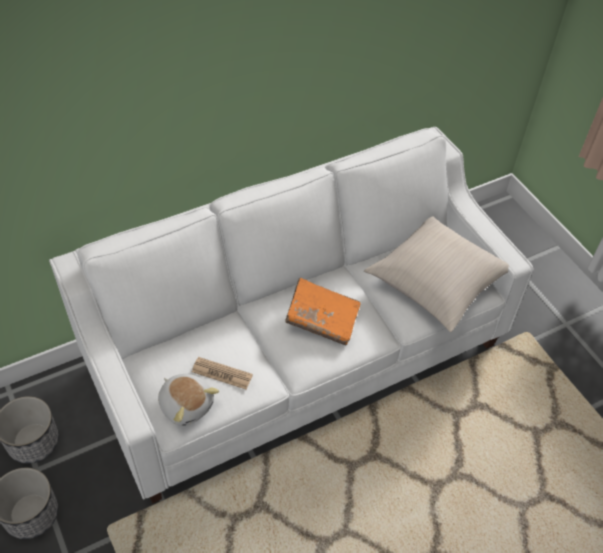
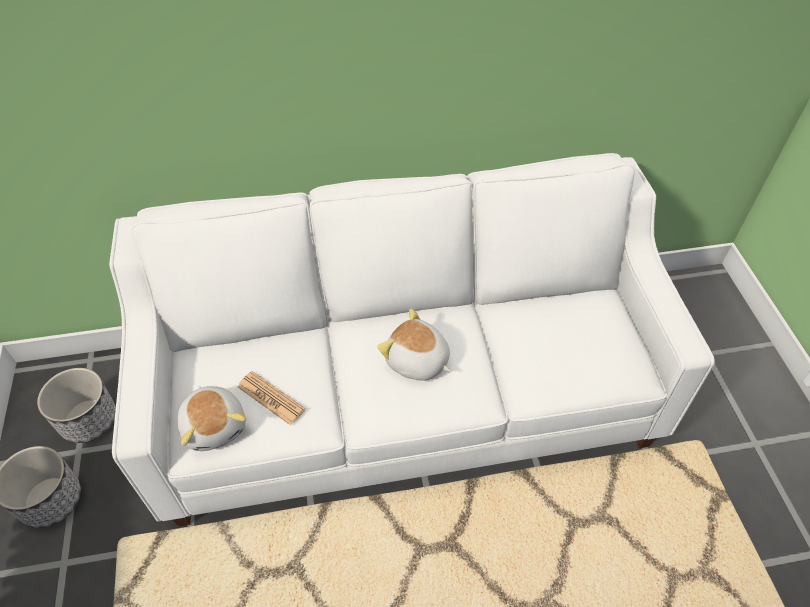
camera: 20 degrees right, 0 degrees up
(322, 319) = (417, 361): orange book -> plush toy
(436, 282) = (579, 350): beige pillow -> none

